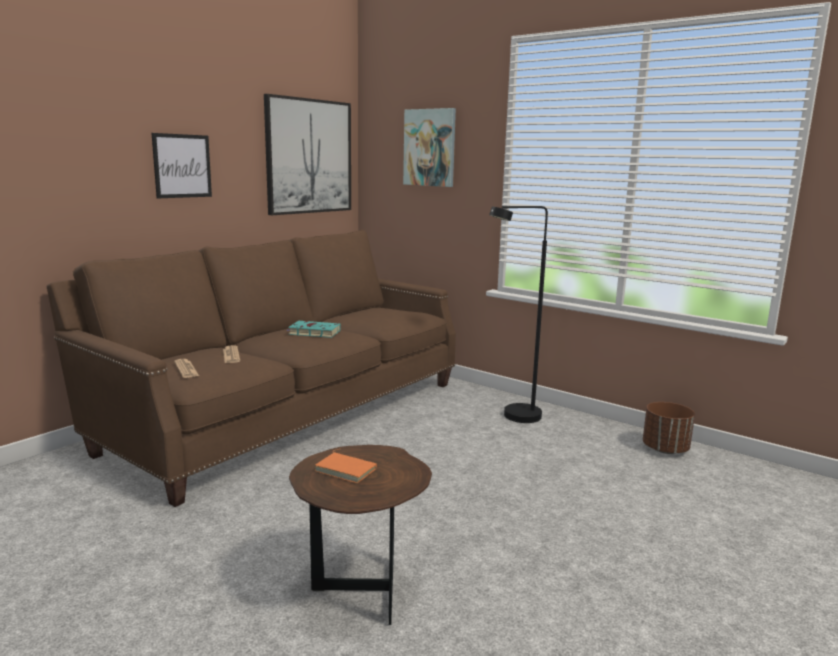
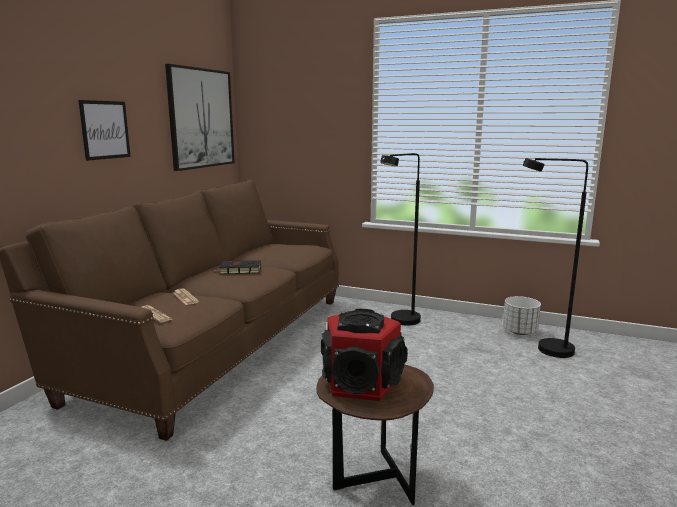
camera: 15 degrees left, 0 degrees up
(313, 332) = (239, 270): turquoise book -> black book
(347, 469) = (362, 383): orange book -> speaker
(430, 147) = (304, 108): picture -> none
(665, 449) = (520, 332): brown planter -> white planter
(686, 476) = (545, 349): none -> black floor lamp

